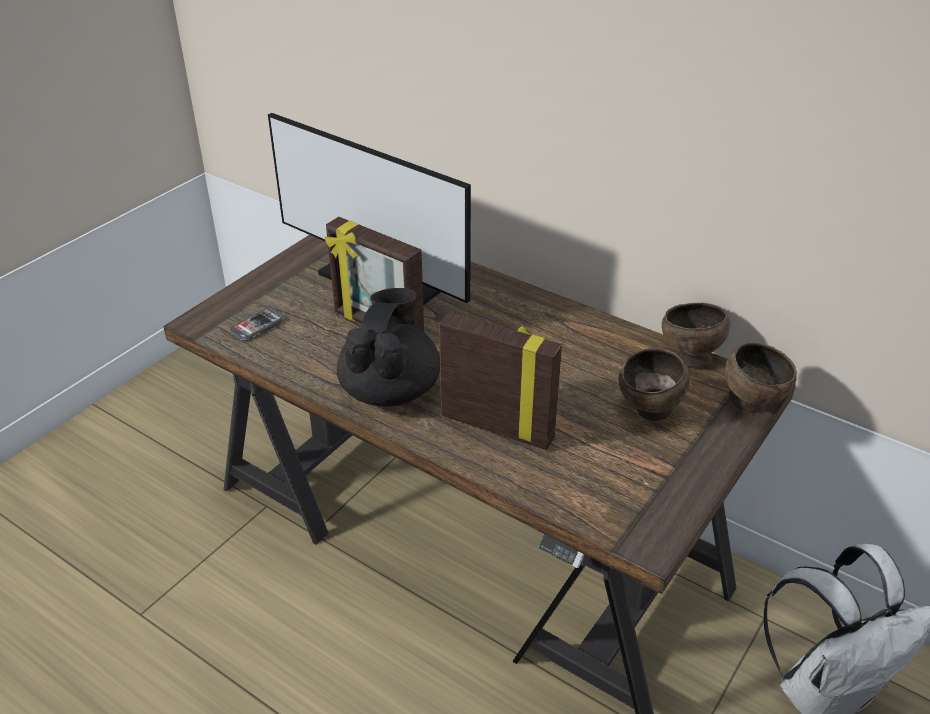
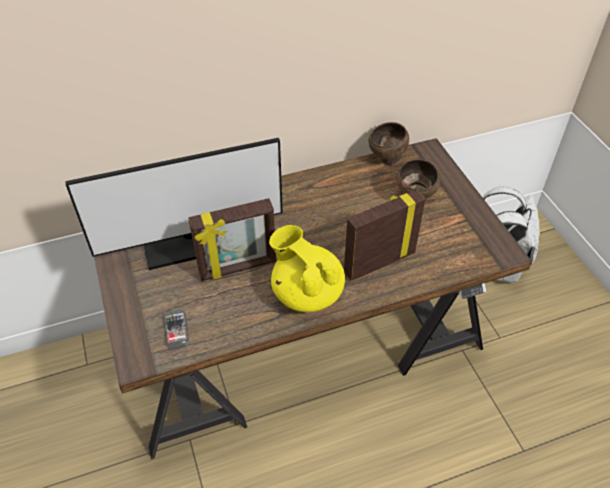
camera: 55 degrees left, 10 degrees up
(390, 389) = (306, 292): black teapot -> yellow teapot
(751, 404) = (438, 160): brown bowl -> none

